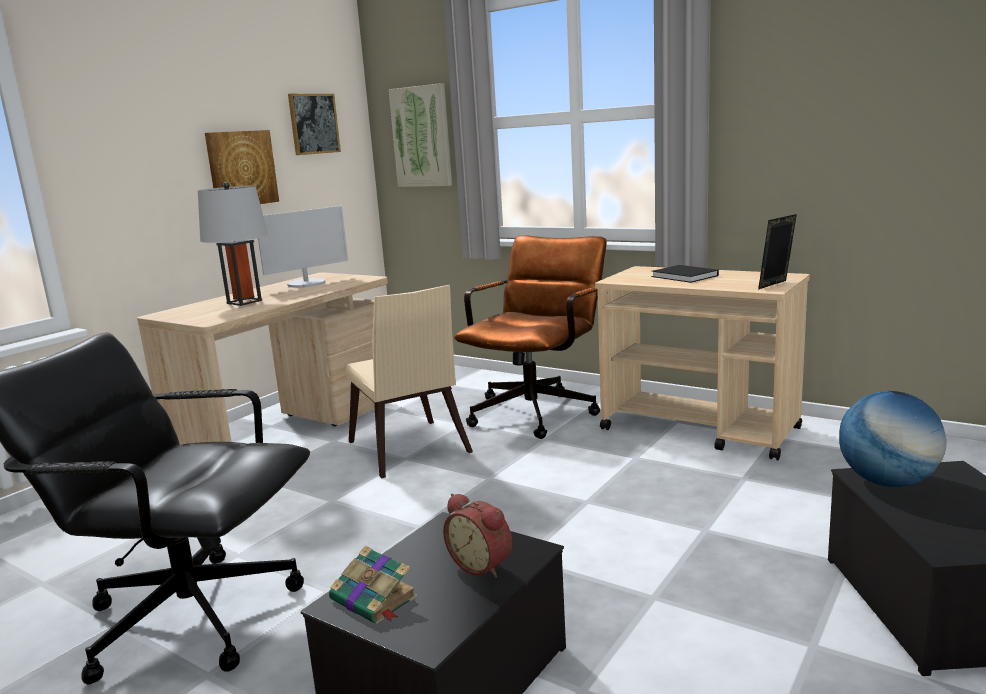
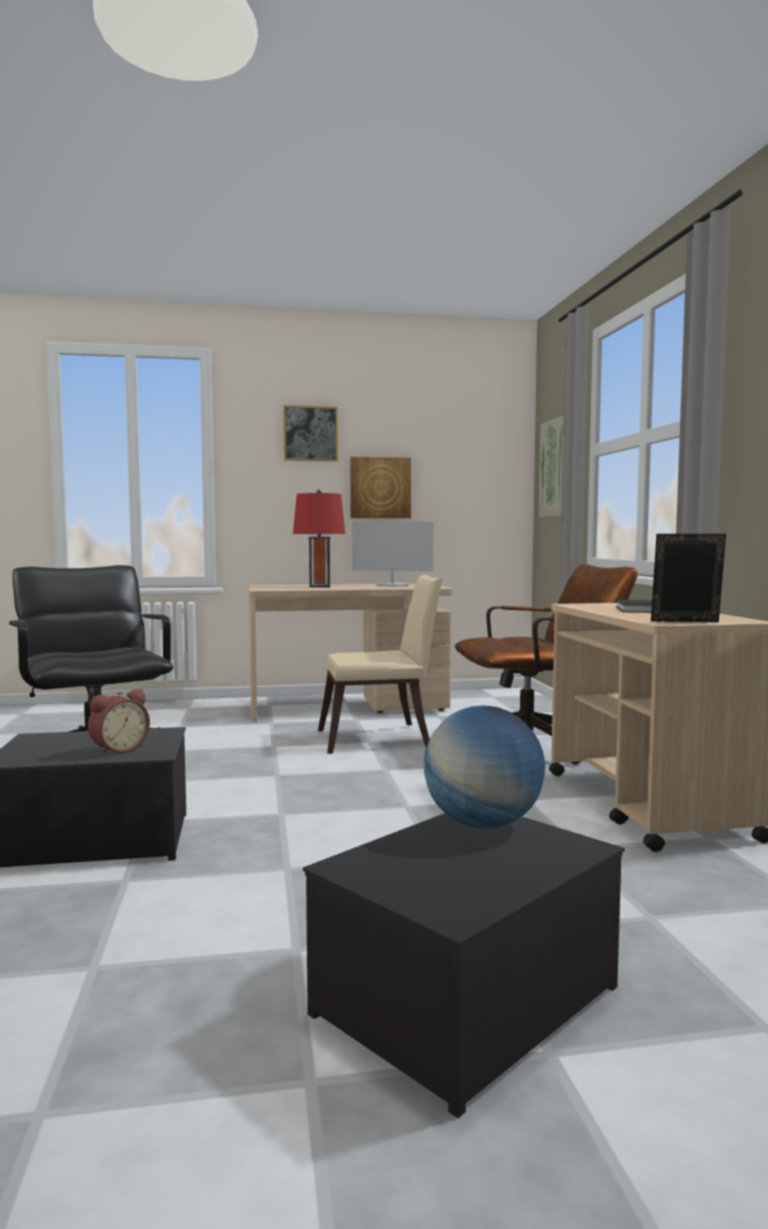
camera: 45 degrees right, 10 degrees down
(244, 302) = (319, 586): grey table lamp -> red table lamp
(313, 124) = (464, 455): picture -> picture (310, 433)
(375, 600) = (45, 741): book -> none
(410, 451) = (381, 739): beige chair -> beige chair turned 120 degrees counterclockwise
(482, 565) = (118, 749): alarm clock -> alarm clock turned 135 degrees counterclockwise

